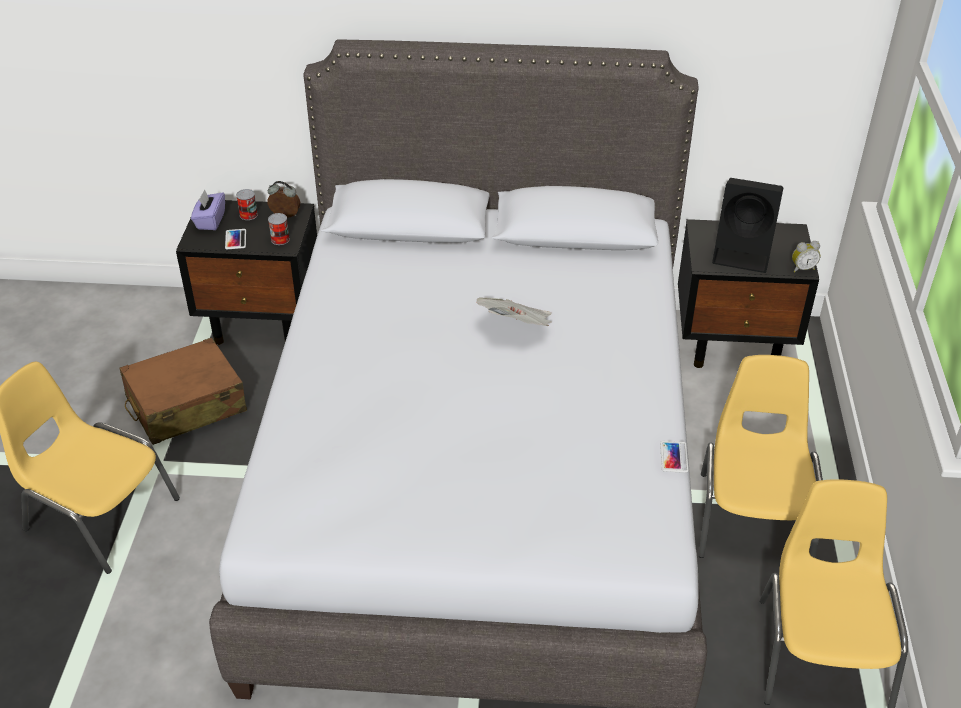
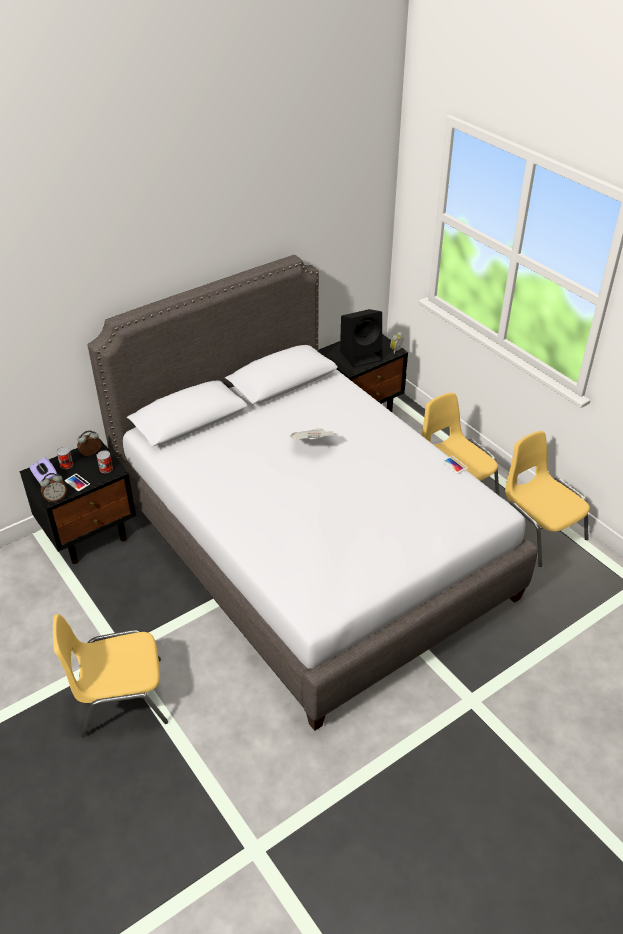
camera: 40 degrees left, 0 degrees up
(186, 405) = (99, 608): brown suitcase -> none
(196, 245) = (55, 498): none -> alarm clock

